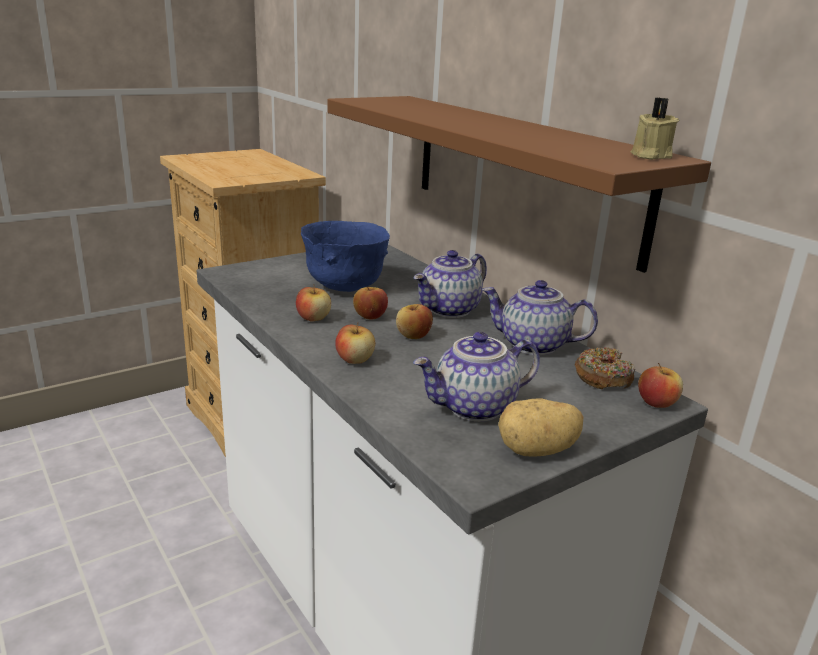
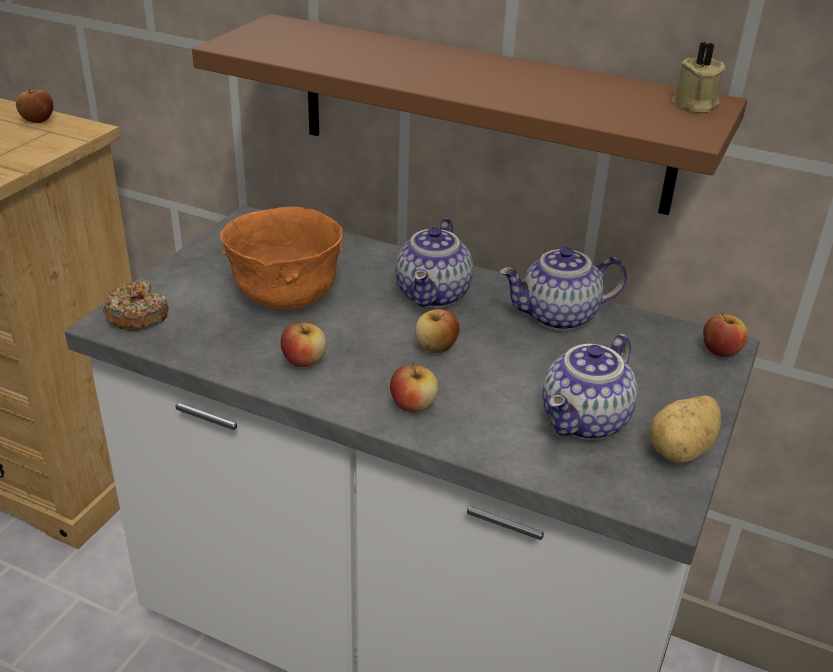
camera: 30 degrees left, 10 degrees up
(344, 287) = (286, 299): blue bowl -> orange bowl
(370, 316) = (362, 335): apple -> apple (37, 120)
(602, 377) = (653, 336): donut -> donut (137, 315)

